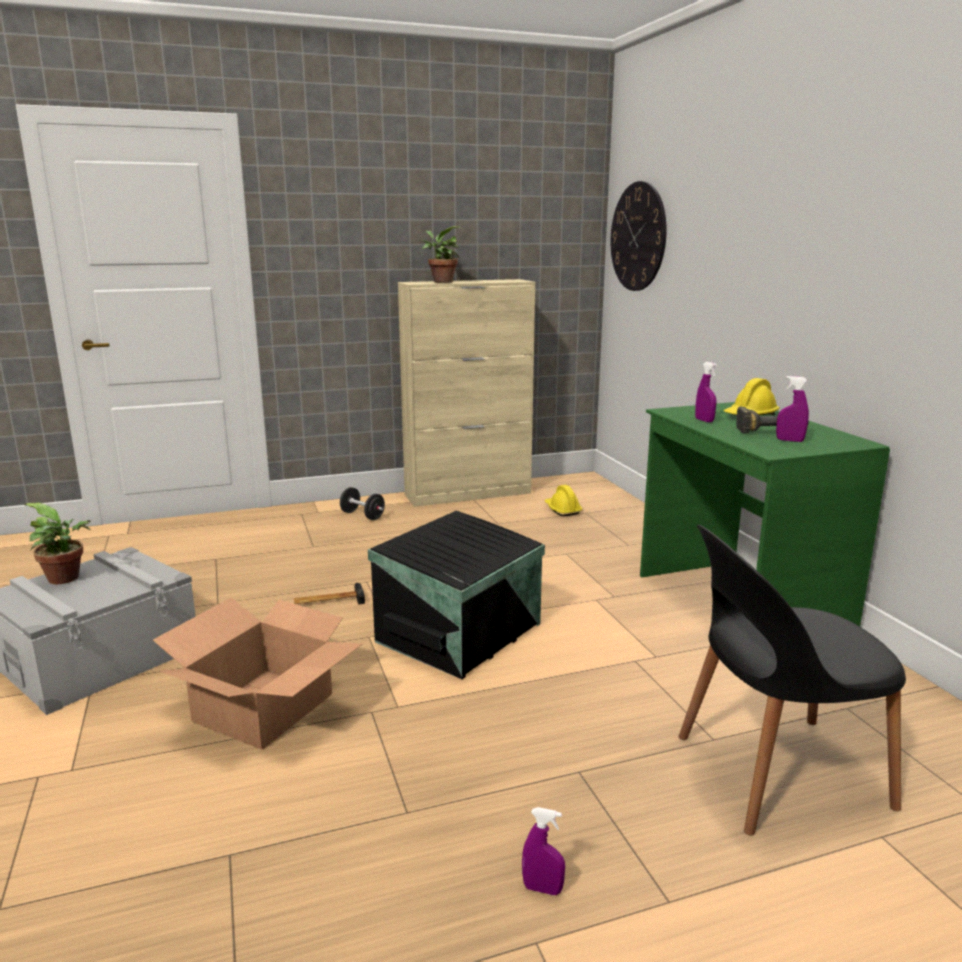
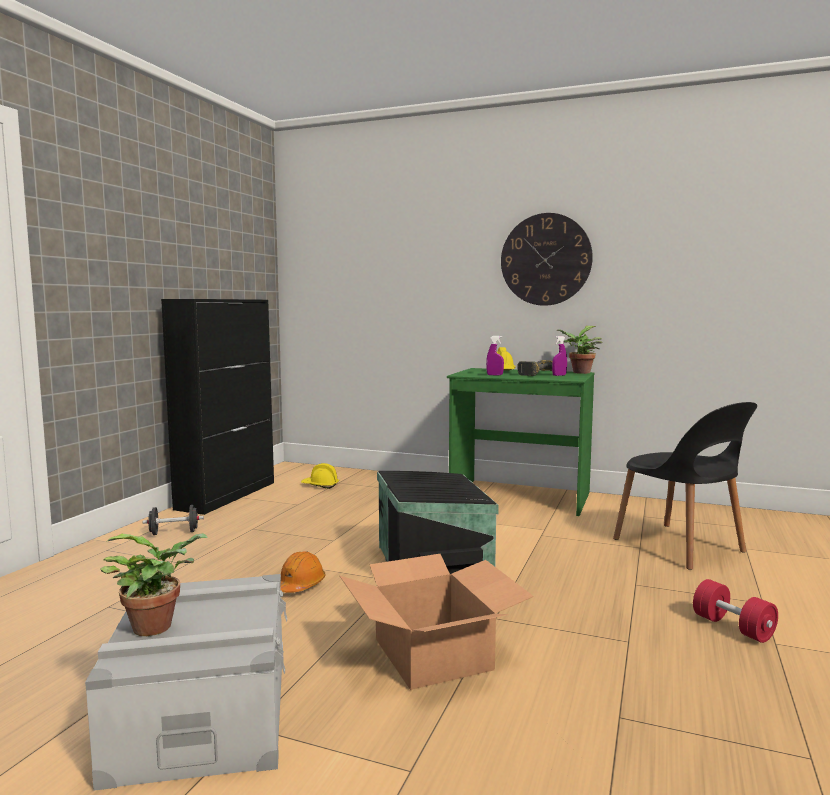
camera: 50 degrees left, 10 degrees down
(328, 600) = (300, 585): hammer -> orange hard hat
(441, 282) = (202, 298): potted plant -> potted plant (579, 372)
(468, 493) = (227, 495): beige cabinet -> black cabinet
(542, 889) = (733, 627): purple spray bottle -> red dumbbell
(638, 237) = (325, 267): wall clock -> wall clock (545, 259)
(775, 772) = (680, 547): black chair -> black chair turned 60 degrees counterclockwise

